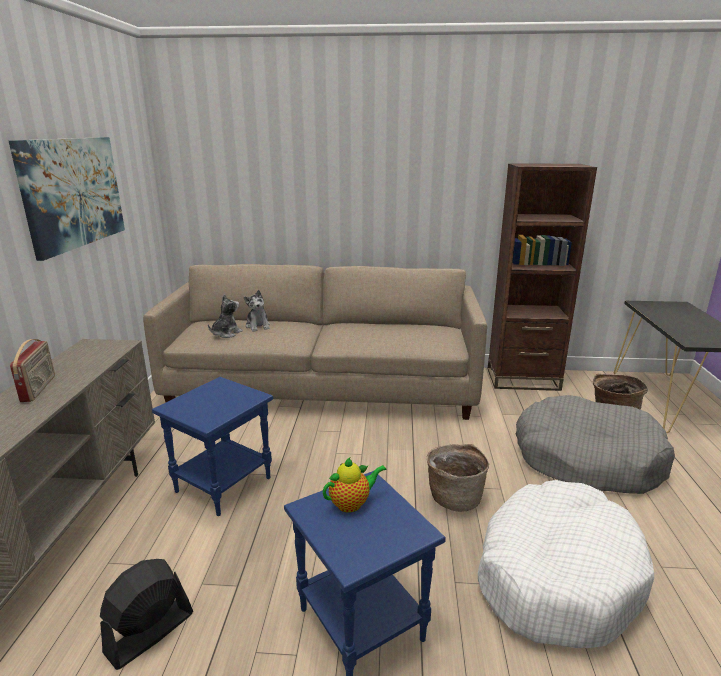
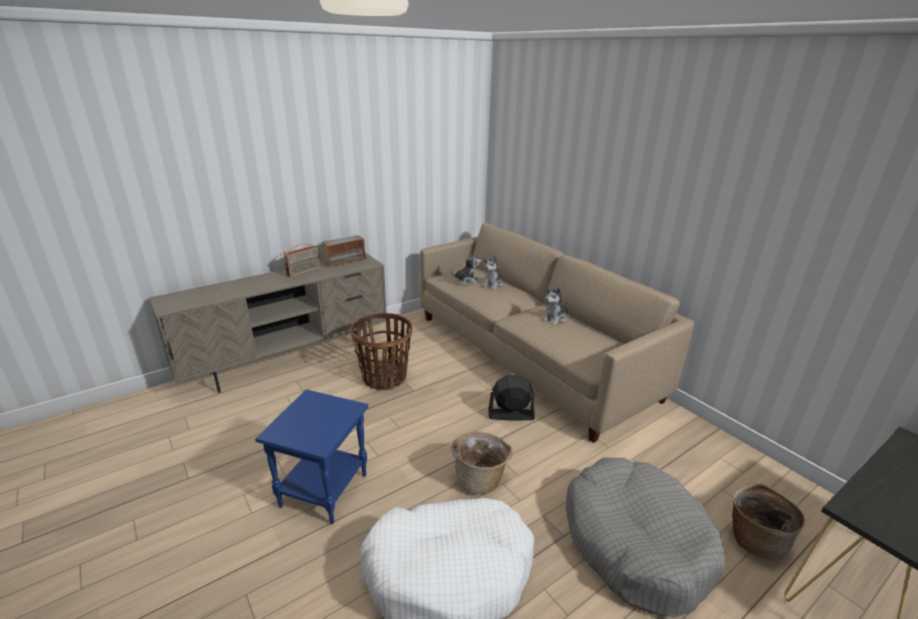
camera: 50 degrees right, 5 degrees up
(73, 192) = (384, 158): picture -> none
(75, 356) = (345, 261): none -> radio
(149, 633) = (265, 420): black fan -> black fan (510, 414)
(223, 484) = (384, 377): blue side table -> basket
(352, 503) = (326, 410): teapot -> none
(362, 329) = (555, 318): none -> plush toy
(523, 379) = (716, 448): brown bookcase -> none

